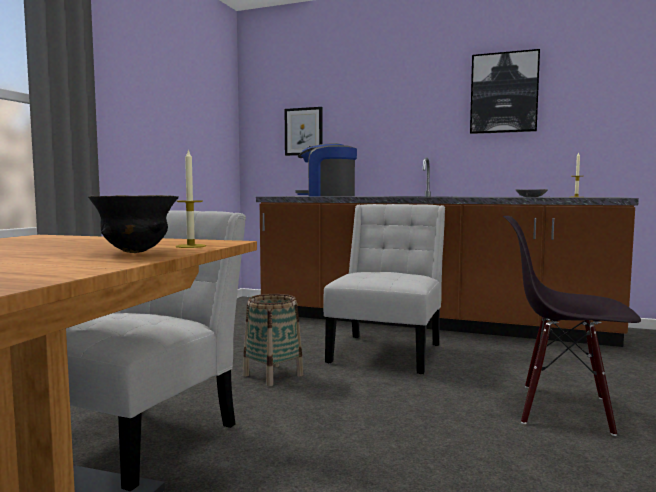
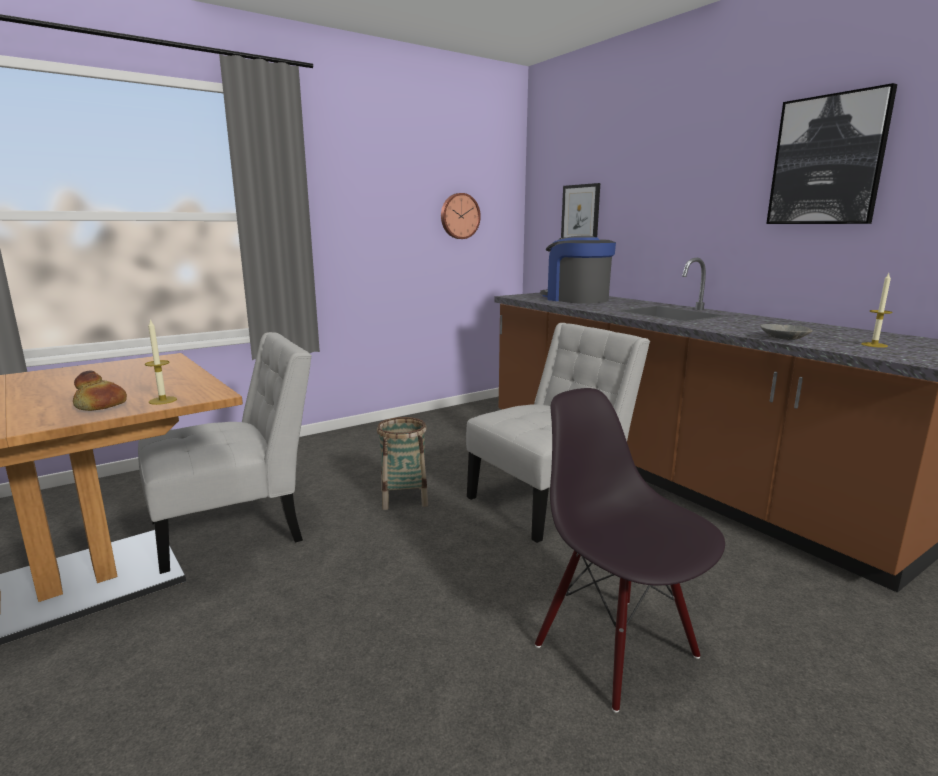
camera: 35 degrees right, 10 degrees up
(136, 252) = (101, 406): black bowl -> bread
(199, 128) = (459, 216): none -> wall clock

